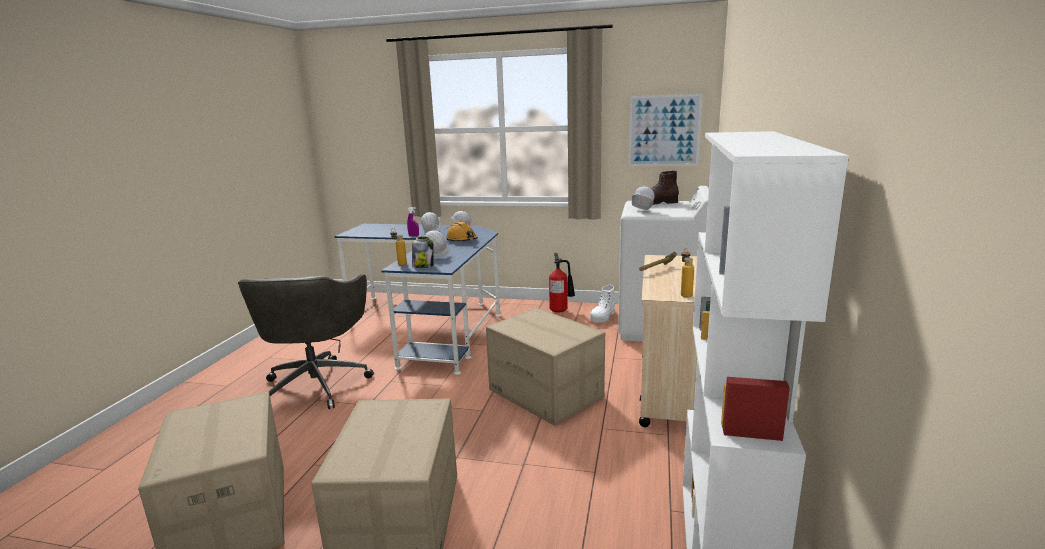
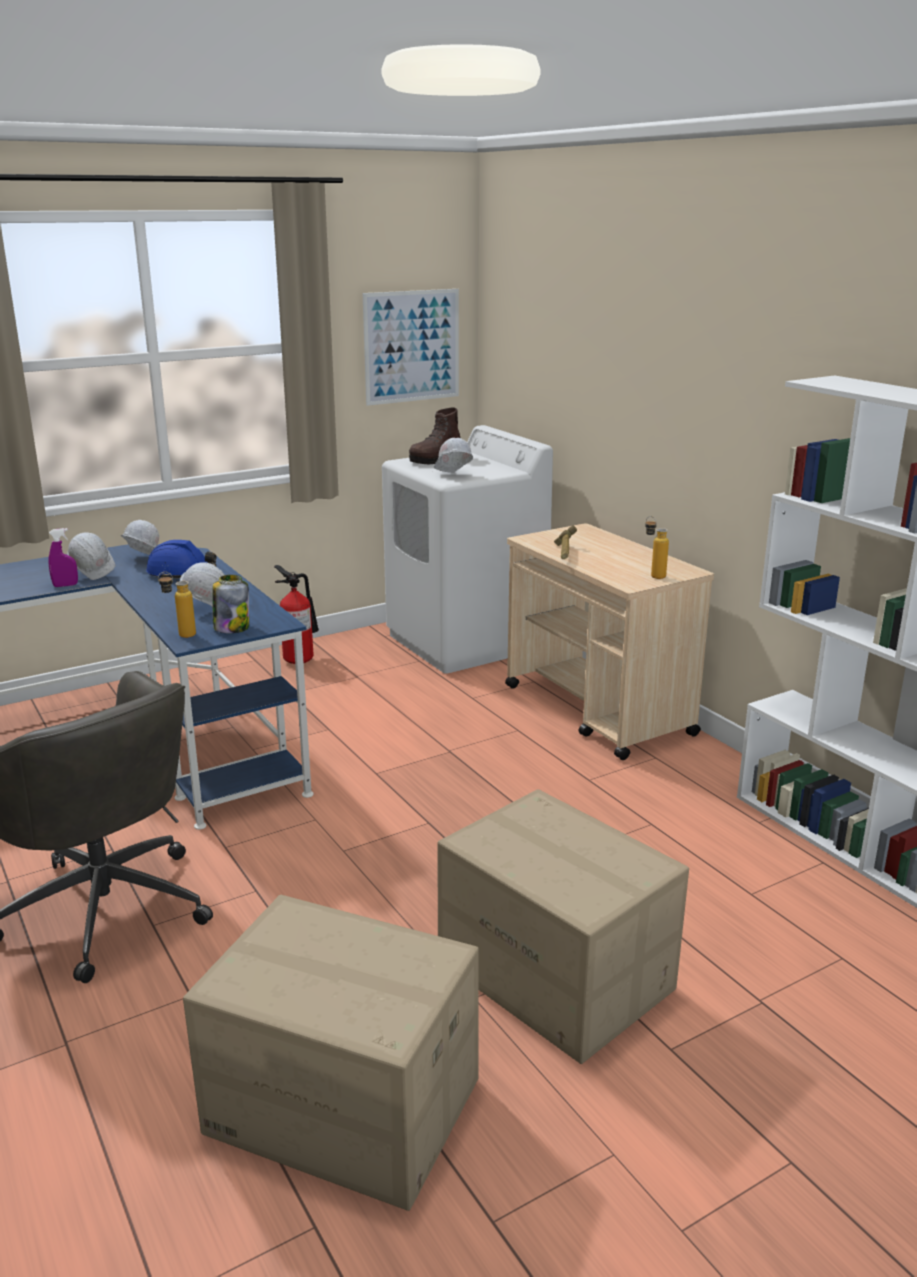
camera: 45 degrees left, 5 degrees up
(462, 240) = (181, 573): orange hard hat -> blue hard hat
(546, 393) = (468, 770): cardboard box -> none
(602, 317) = (373, 651): white boot -> none

